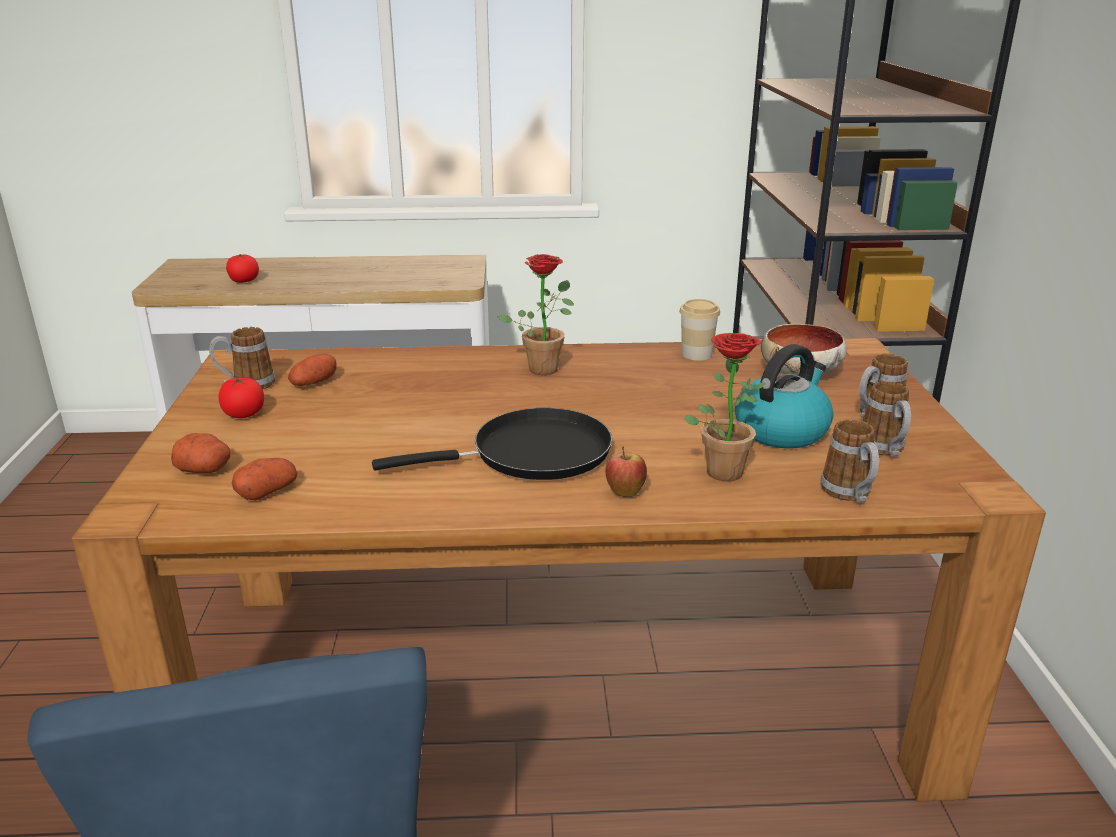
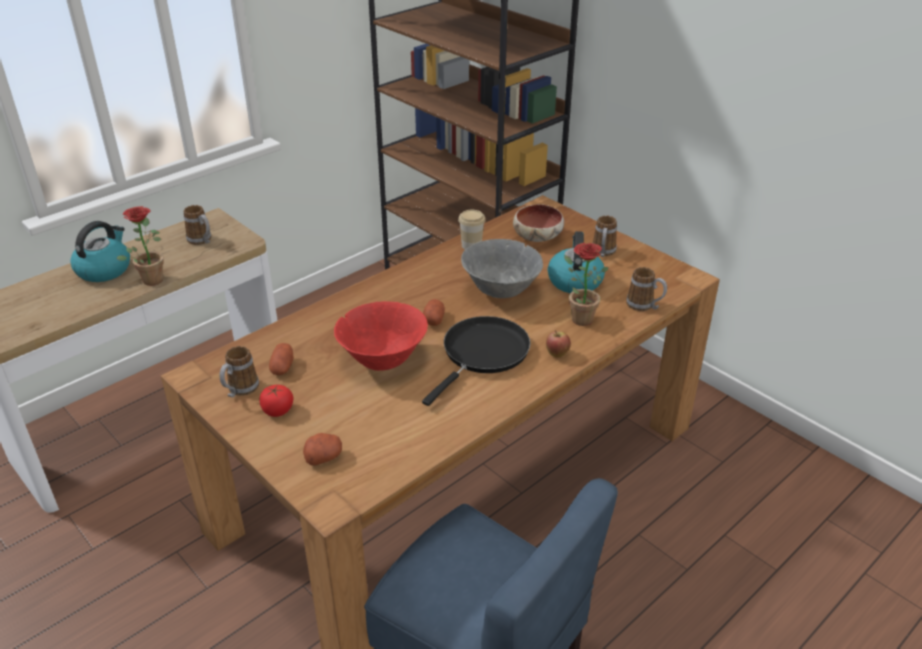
camera: 40 degrees left, 10 degrees up
(244, 281) = (66, 305): tomato -> none
(267, 492) = (384, 450): potato -> potato (434, 319)
(316, 267) = (104, 269): none -> kettle
(412, 416) = (383, 361): none -> red bowl
(544, 367) = (403, 291): potted plant -> potted plant (152, 278)
(658, 406) = (500, 292): none -> grey bowl
(884, 450) = (629, 272): mug -> mug (202, 241)

